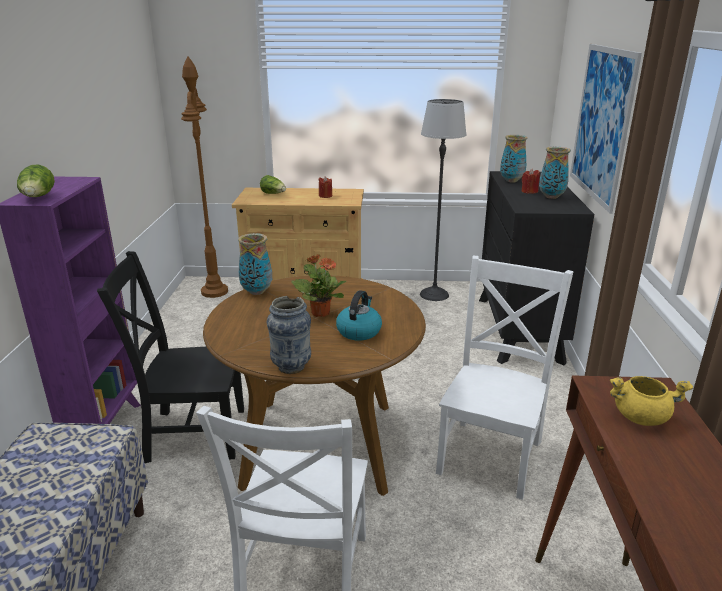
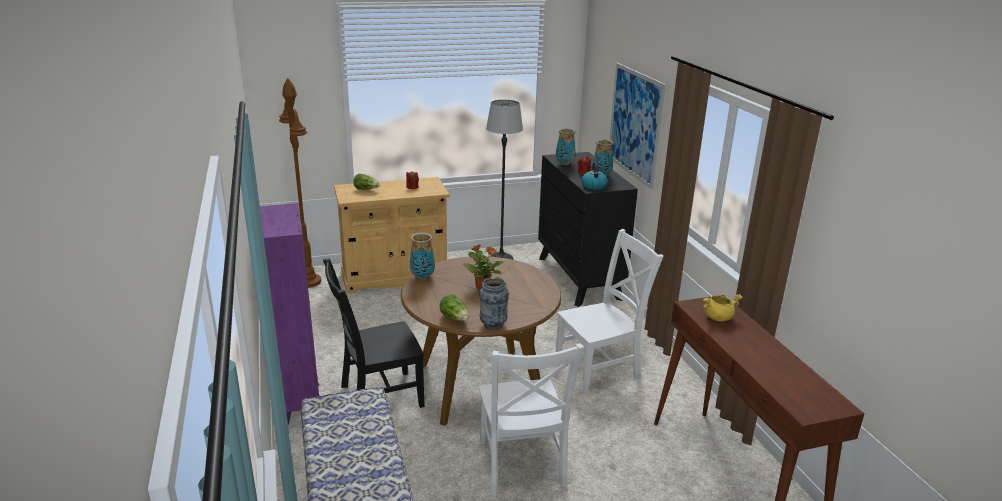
camera: 20 degrees left, 0 degrees up
(38, 198) = (281, 228): lettuce -> lettuce (455, 318)
(359, 331) = (518, 295): kettle -> kettle (593, 186)
(491, 454) = (600, 369): white chair -> white chair turned 60 degrees clockwise

